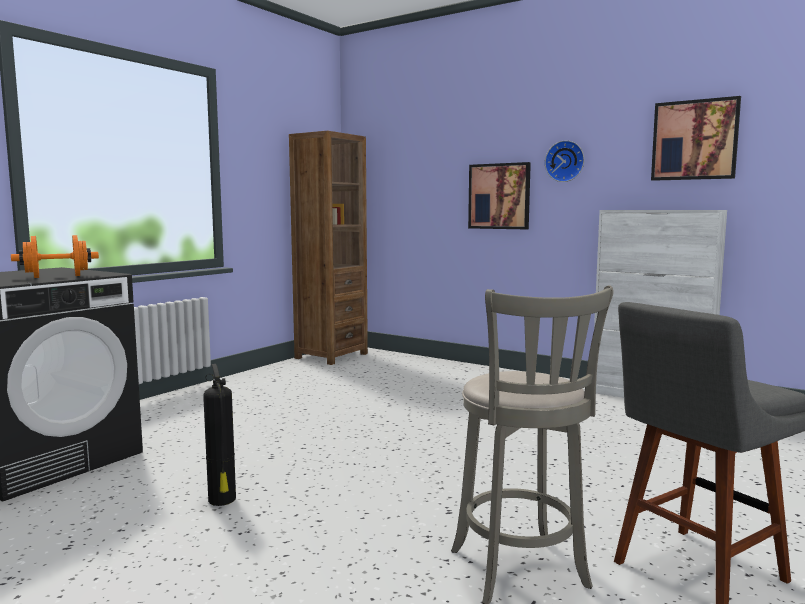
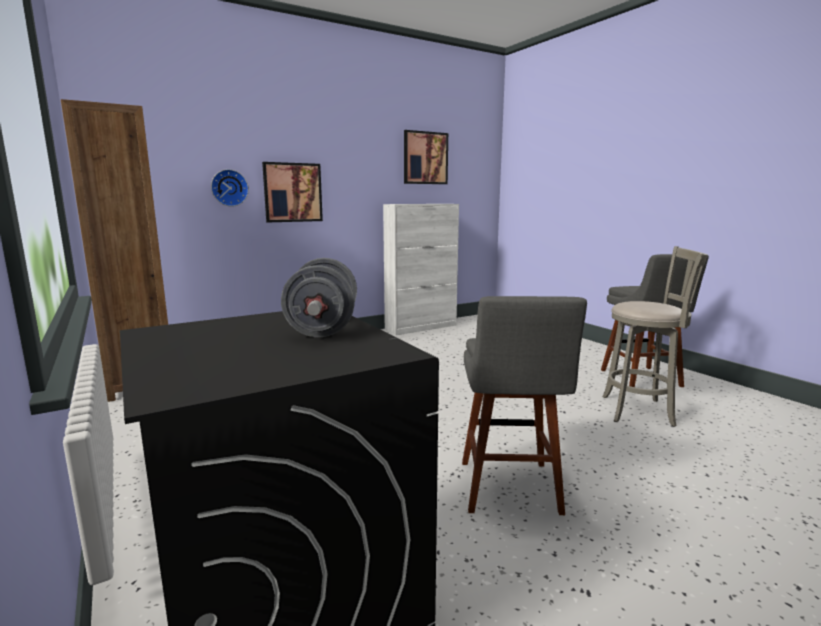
camera: 65 degrees left, 5 degrees up
(57, 276) = (323, 328): orange dumbbell -> grey dumbbell
(222, 500) = (509, 490): fire extinguisher -> grey stool
(565, 161) = (346, 165): wall clock -> wall clock (229, 188)

